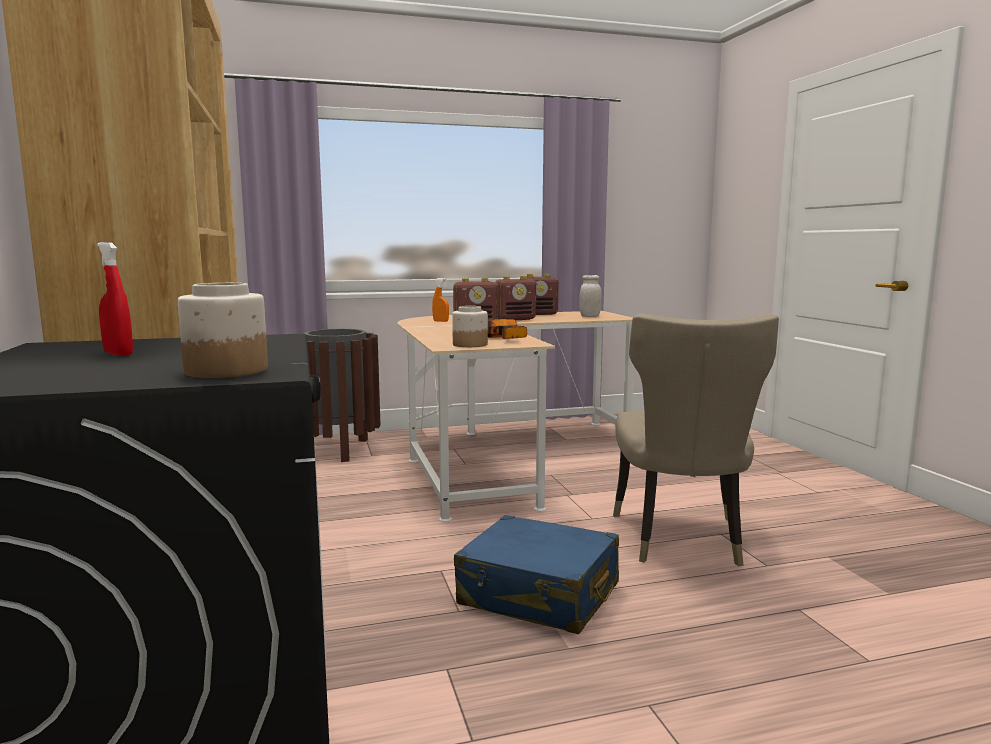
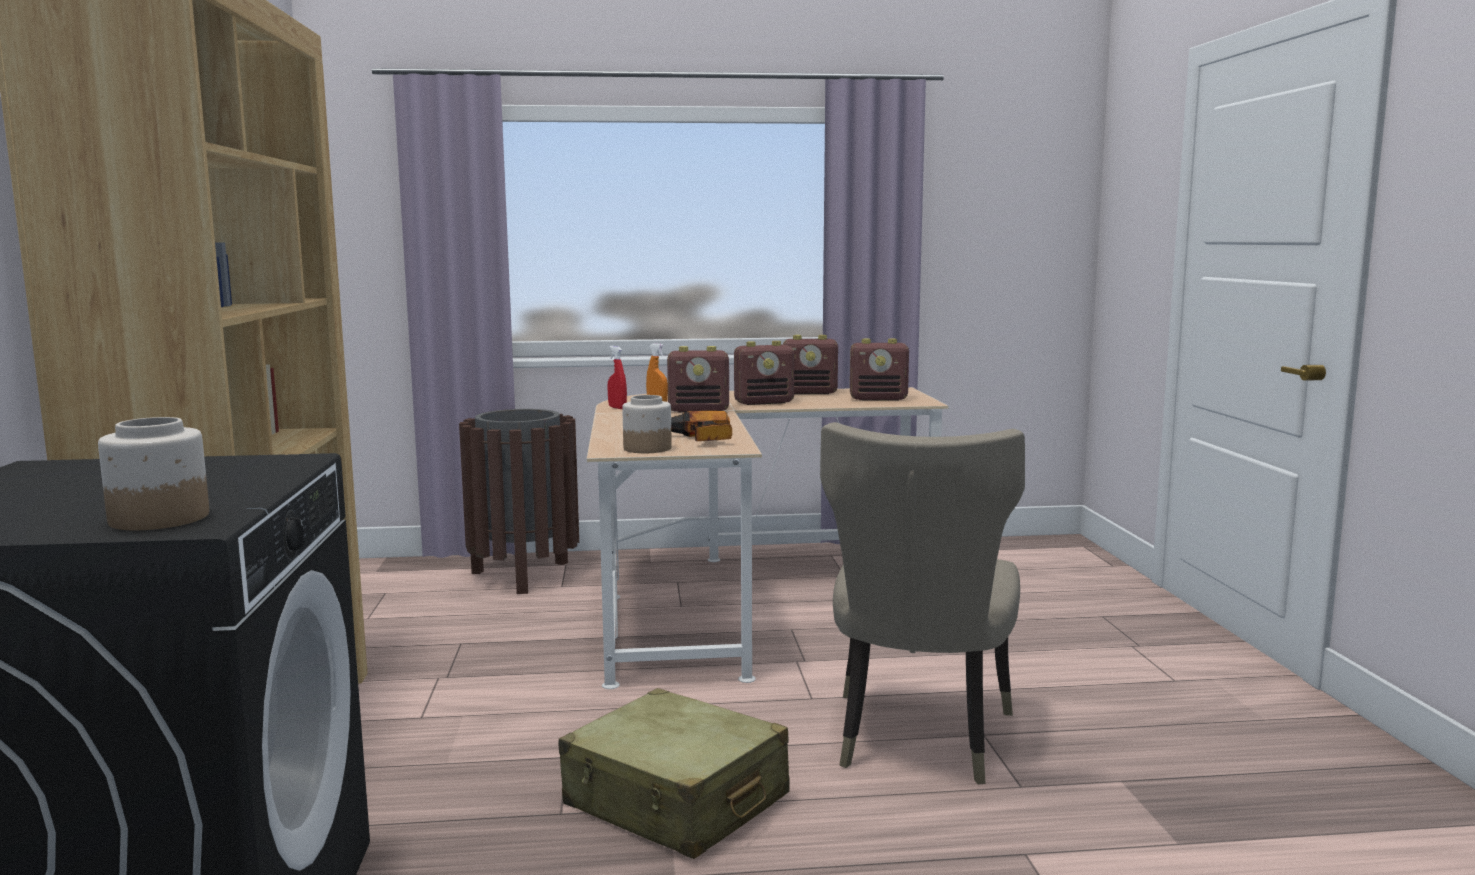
camera: 10 degrees right, 0 degrees up
(118, 354) = (85, 485): red spray bottle -> red spray bottle (617, 408)
(539, 595) = (676, 801): blue suitcase -> beige suitcase
(589, 316) = (879, 399): white jar -> radio

